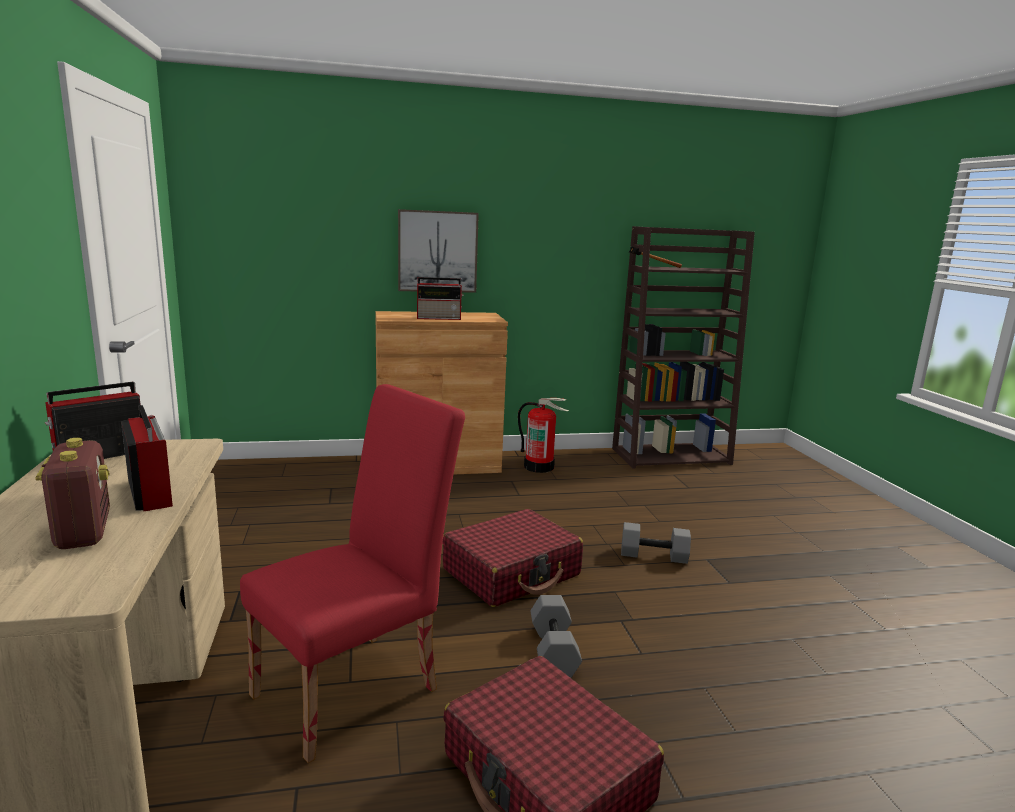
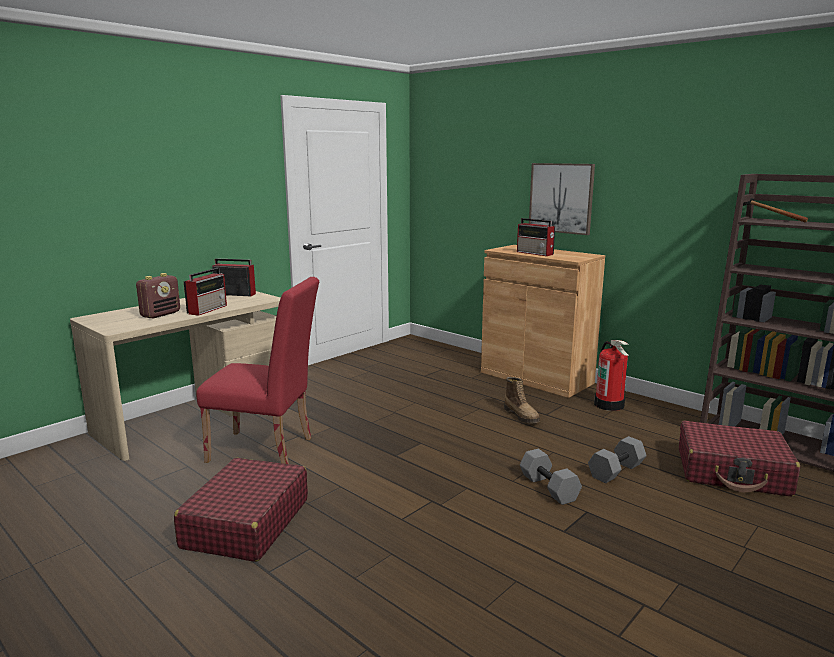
camera: 55 degrees right, 0 degrees up
(507, 505) = (522, 416): none -> boot
(512, 572) = (434, 448): red suitcase -> red suitcase (732, 472)
(552, 650) = (363, 488): grey dumbbell -> grey dumbbell (615, 470)

